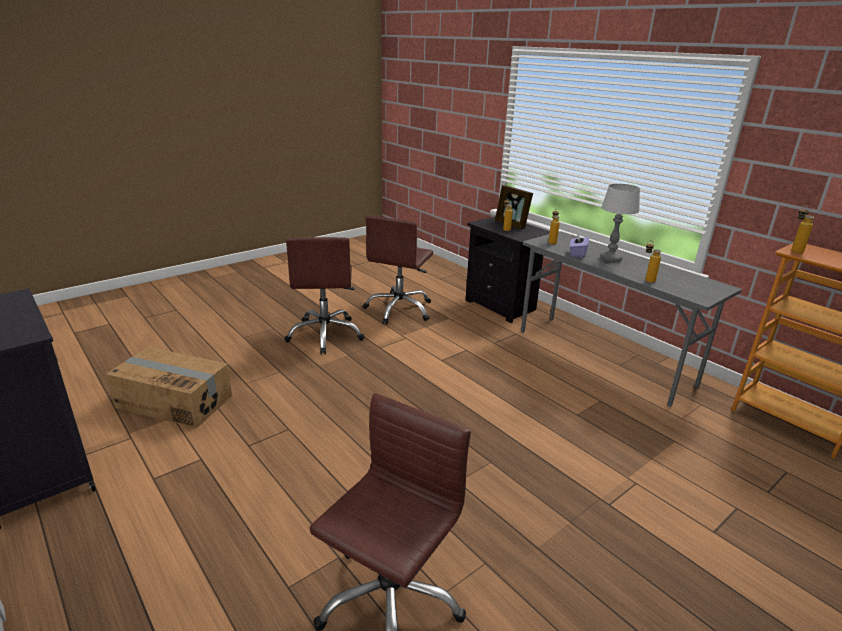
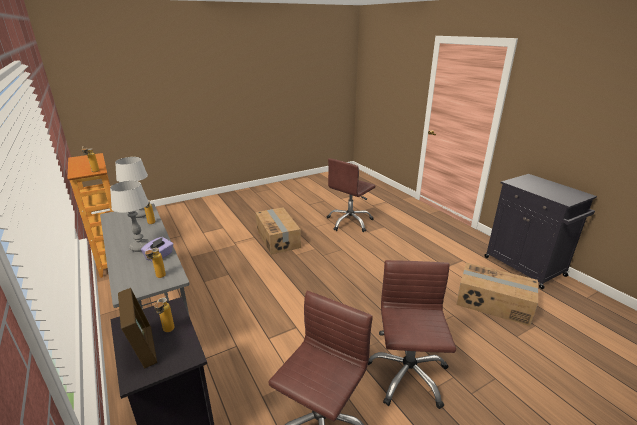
camera: 170 degrees left, 0 degrees up
(552, 505) = (278, 238): none -> cardboard box
(685, 289) = (140, 215): none -> table lamp

